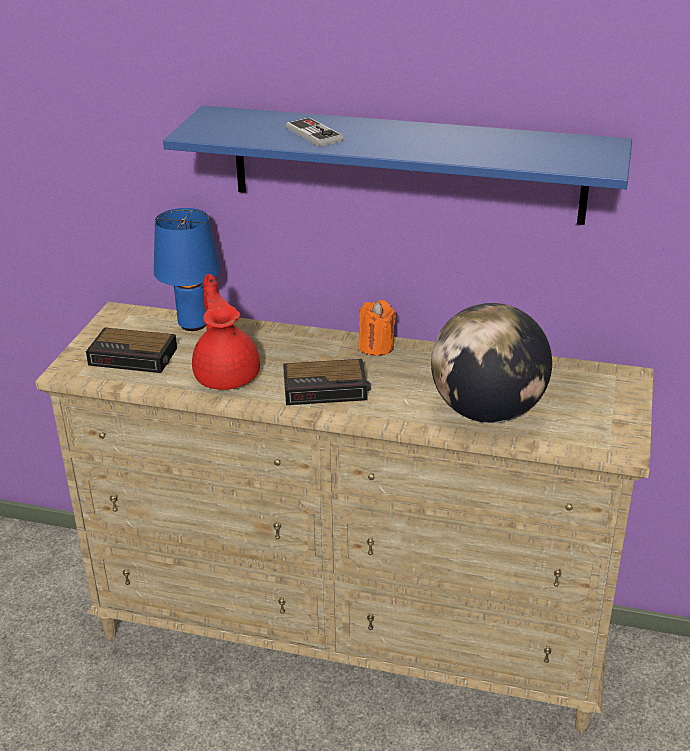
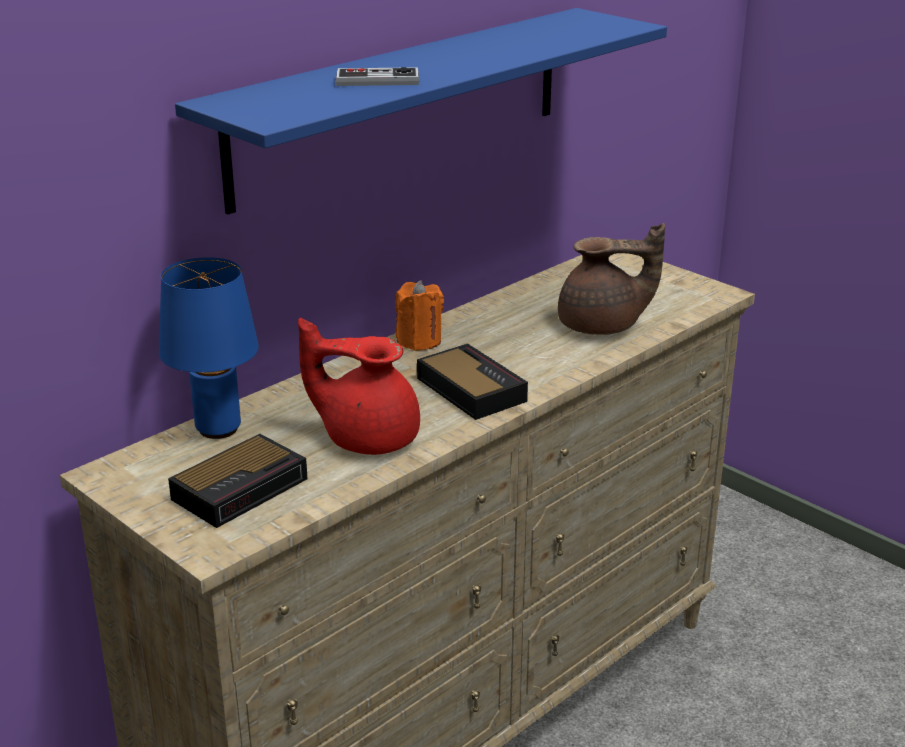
camera: 60 degrees left, 5 degrees down
(327, 388) = (469, 388): alarm clock -> alarm clock turned 60 degrees counterclockwise
(487, 412) = (602, 326): globe -> brown teapot

